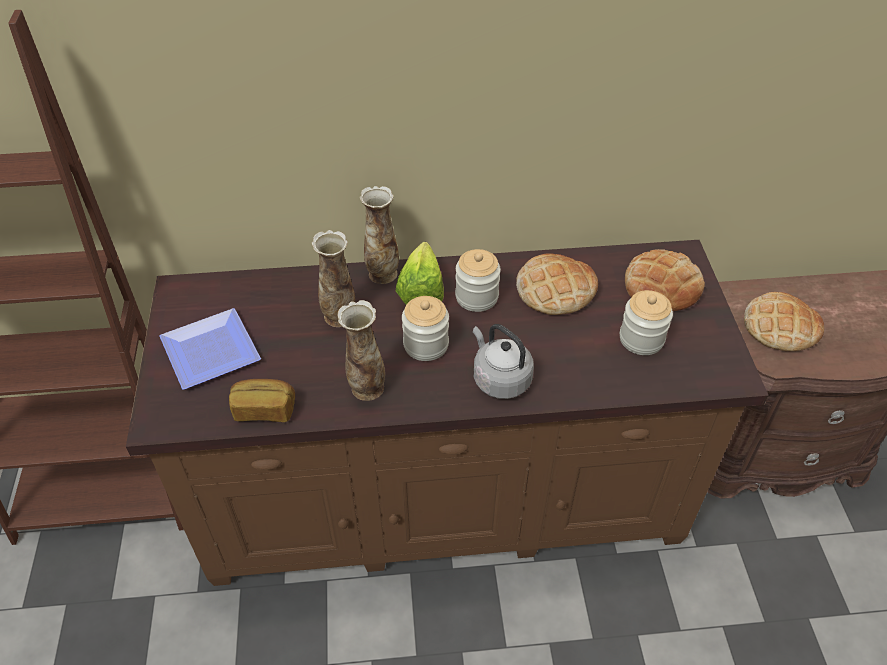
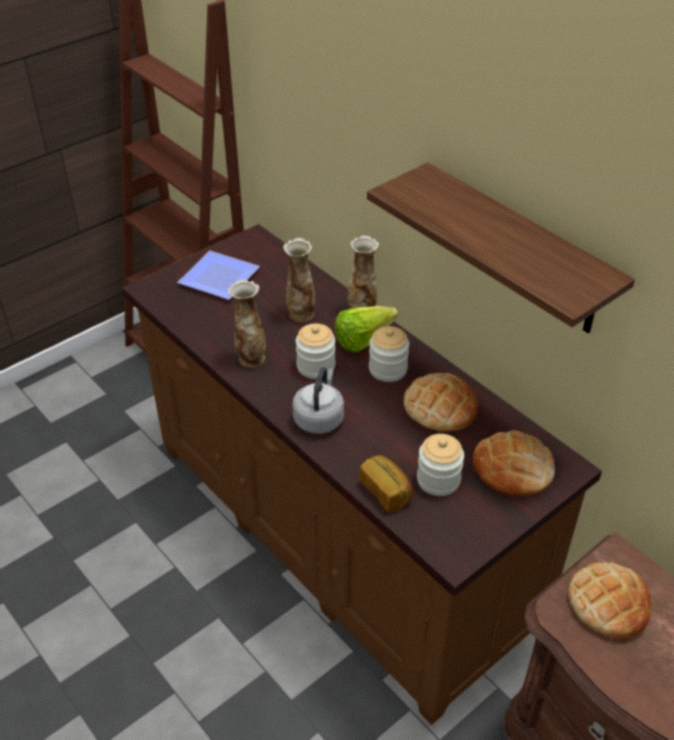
camera: 55 degrees right, 5 degrees down
(264, 409) = (194, 324): bread -> bread (387, 491)
(576, 93) = (517, 250): none -> shelf

